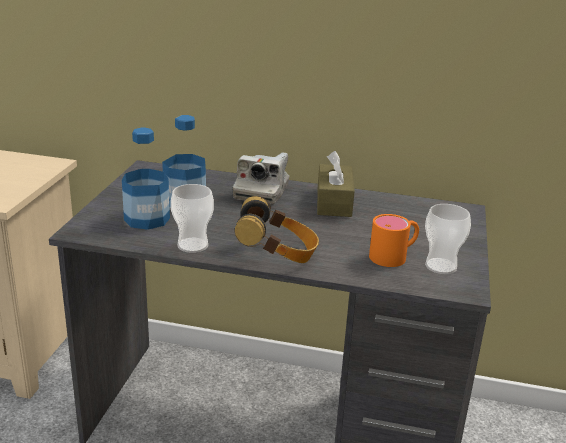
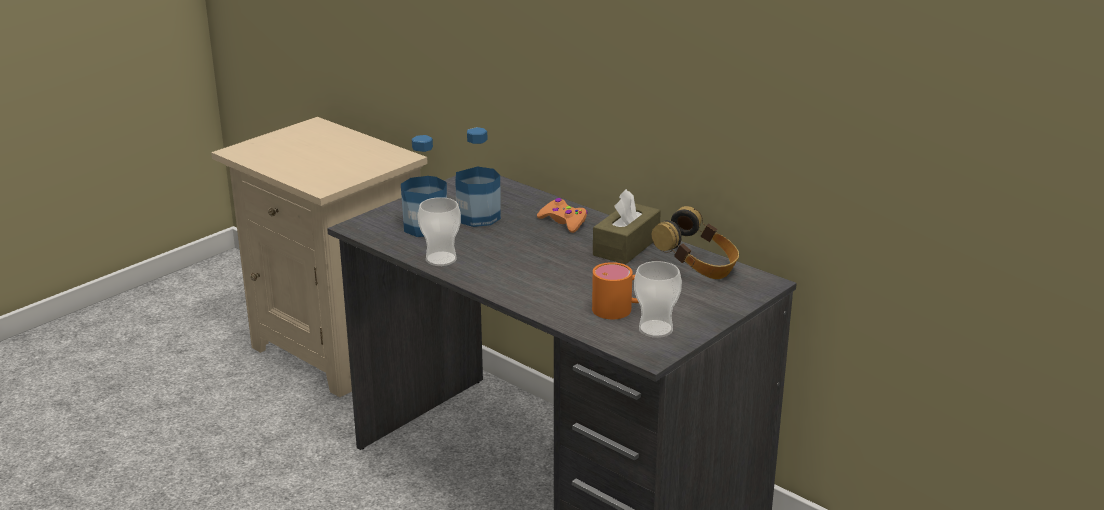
camera: 30 degrees right, 0 degrees up
(261, 192) = (563, 222): camera -> orange game controller
(277, 255) = (508, 284): headphones -> headphones (697, 268)

